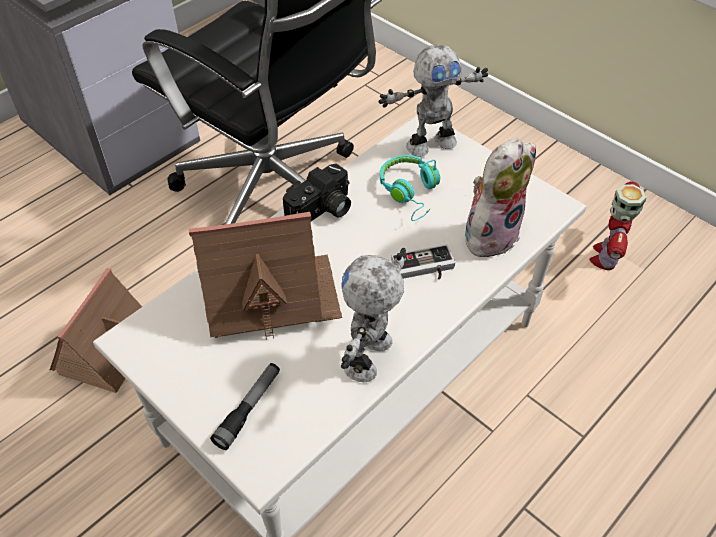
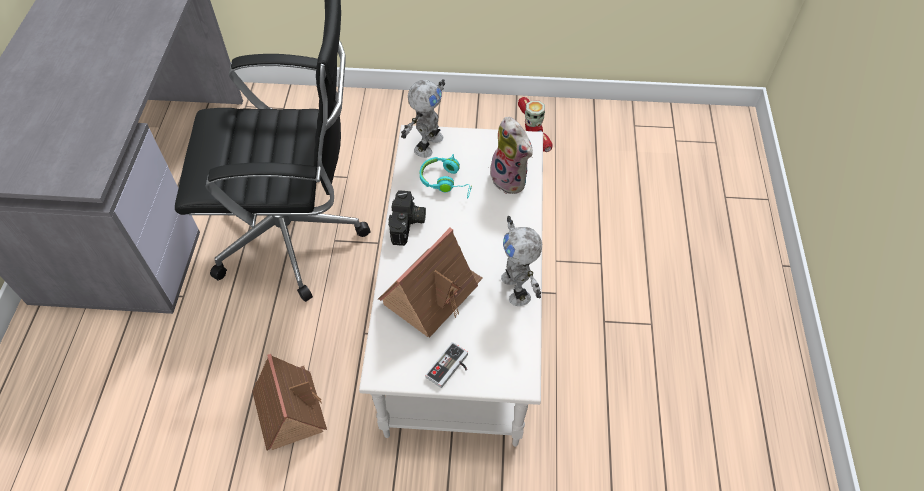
camera: 40 degrees left, 5 degrees up
(249, 409) = (485, 359): flashlight -> none
(424, 269) = (497, 222): game controller -> game controller (450, 369)
(490, 234) = (511, 179): plush toy -> plush toy turned 135 degrees clockwise

